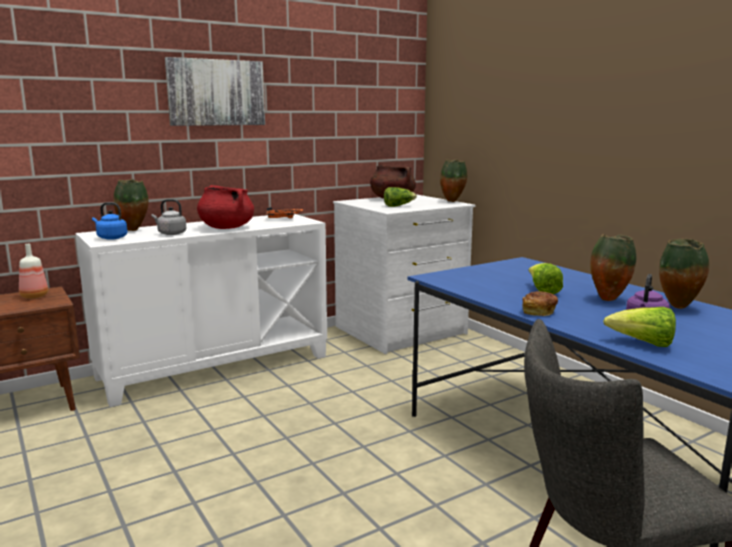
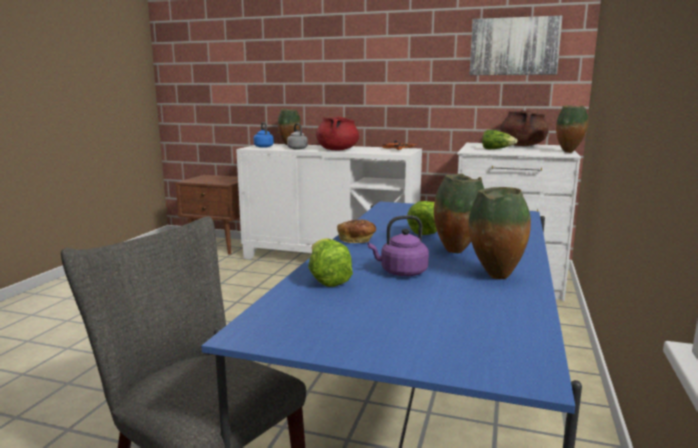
camera: 50 degrees right, 0 degrees up
(34, 296) = (229, 179): bottle -> none
(216, 92) = (366, 44): picture -> picture (514, 46)

